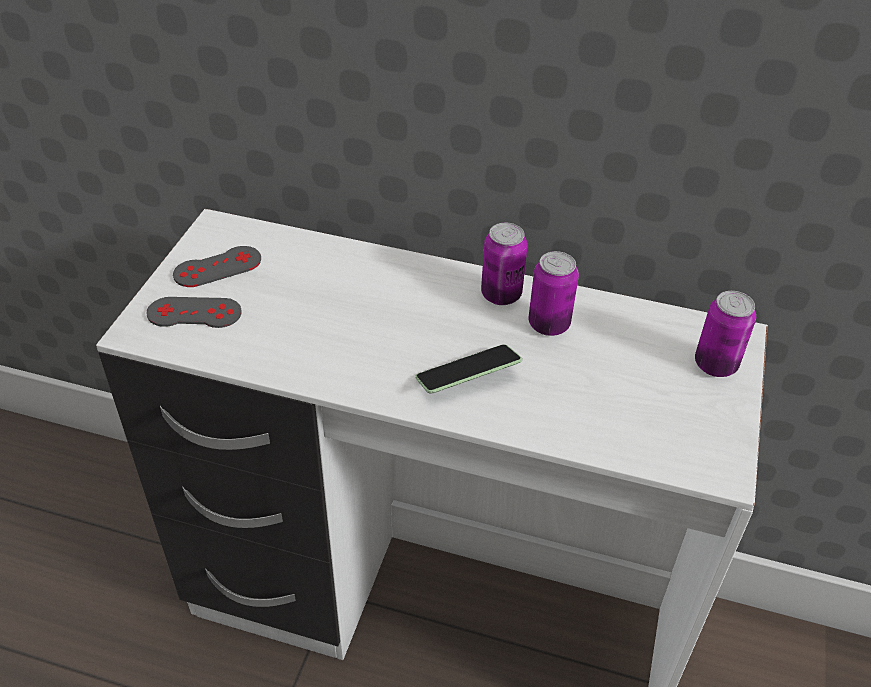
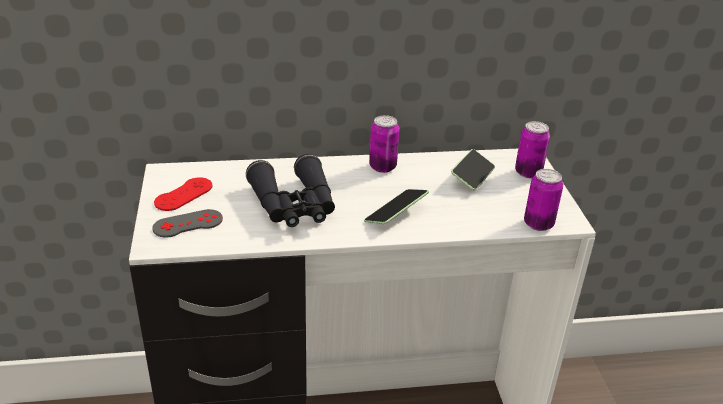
camera: 25 degrees left, 10 degrees down
(217, 267) = (183, 194): grey game controller -> red game controller
(341, 324) = (294, 205): none -> black binoculars
(548, 325) = (422, 175): can -> can (538, 224)
(621, 348) = (472, 177): none -> phone

